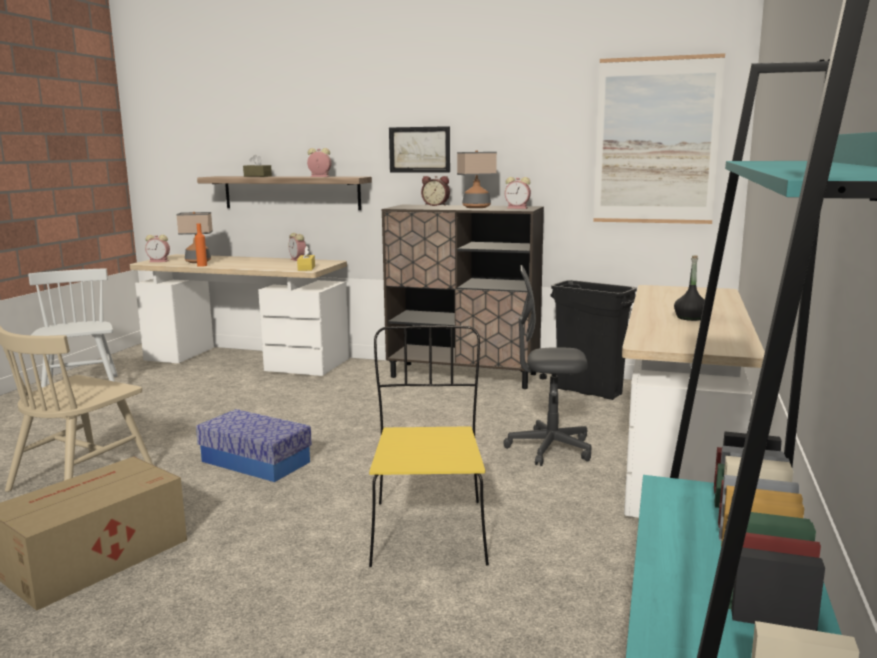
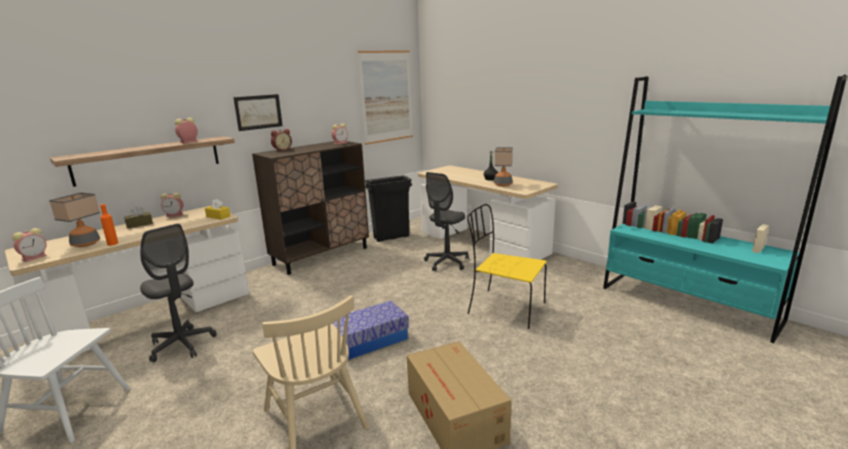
camera: 60 degrees left, 5 degrees up
(199, 387) = (182, 345): none -> grey office chair
(257, 176) = (118, 150): brown tissue box -> brown tissue box (139, 224)
(476, 207) = (317, 146): table lamp -> table lamp (503, 184)

